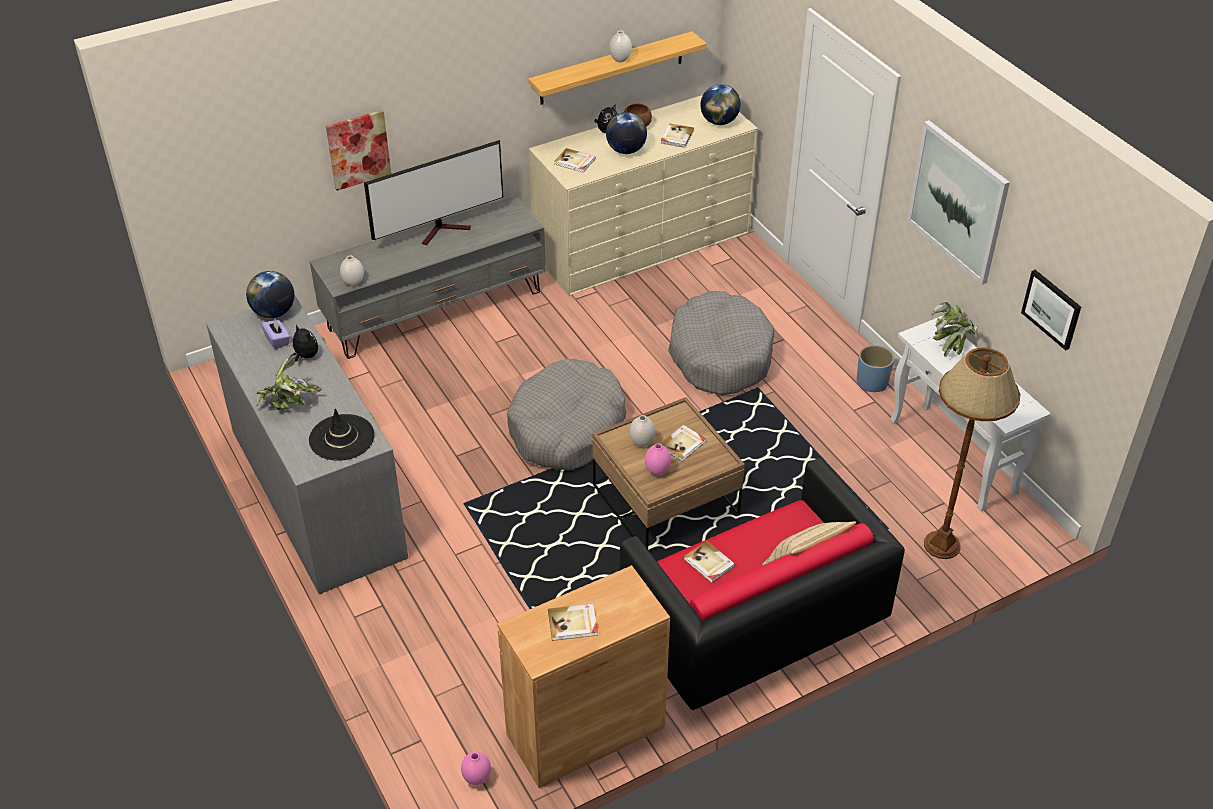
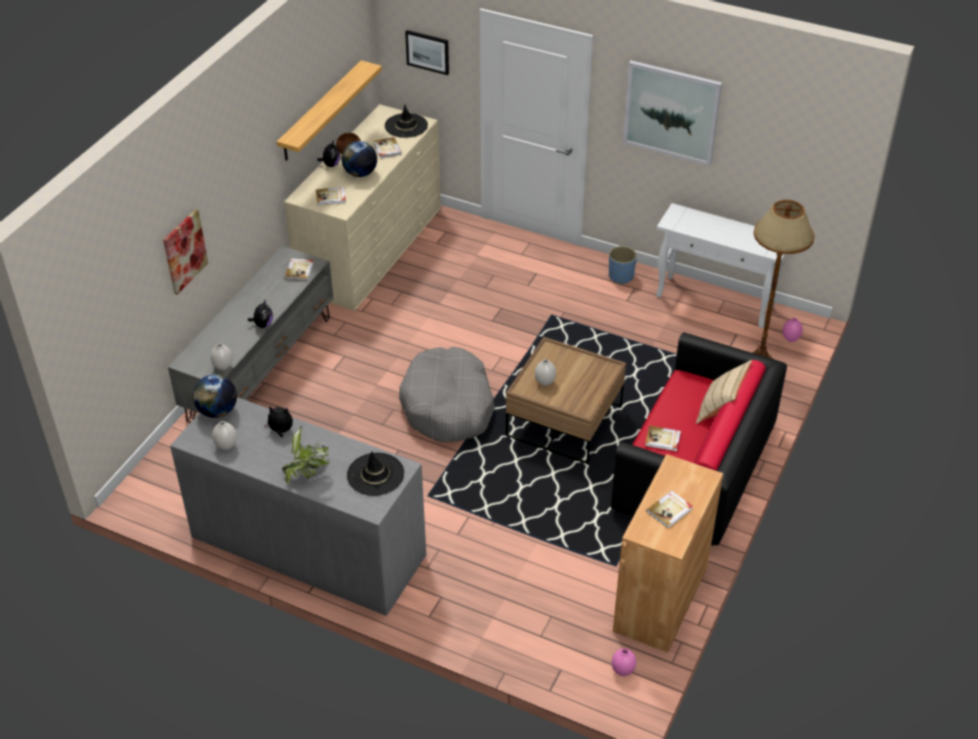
camera: 35 degrees left, 0 degrees up
(277, 340) = (244, 430): purple tissue box -> none
(425, 260) = (263, 324): none -> plush toy
(444, 230) = (253, 296): television -> none
(620, 59) = (331, 101): white vase -> white vase (226, 446)
(657, 471) = (574, 396): pink vase -> pink vase (790, 339)
(683, 444) = (573, 370): book -> book (299, 270)
(719, 122) = (406, 126): globe -> black hat
(720, 355) = (504, 304): grey dog bed -> none
(952, 345) = (696, 219): potted plant -> none
(1052, 309) = (779, 161): picture -> picture (428, 51)

